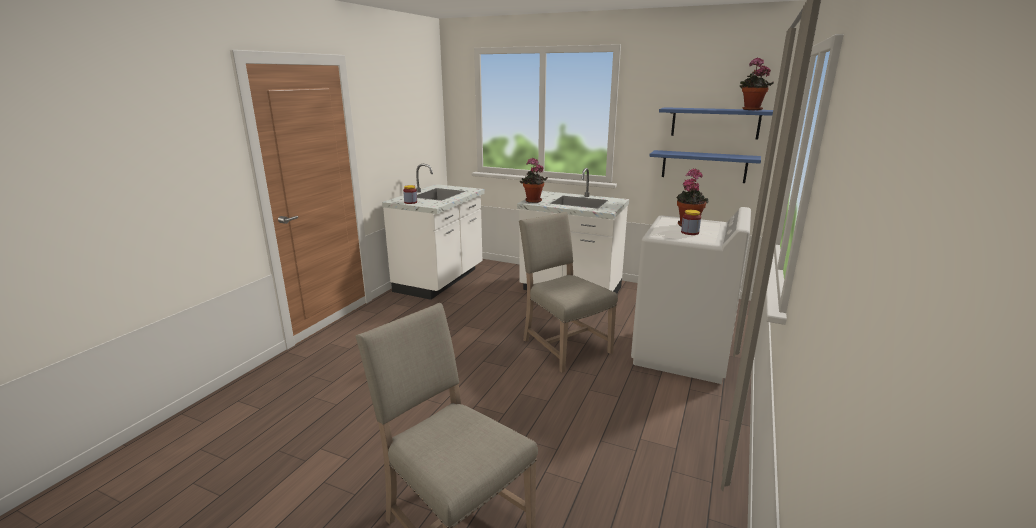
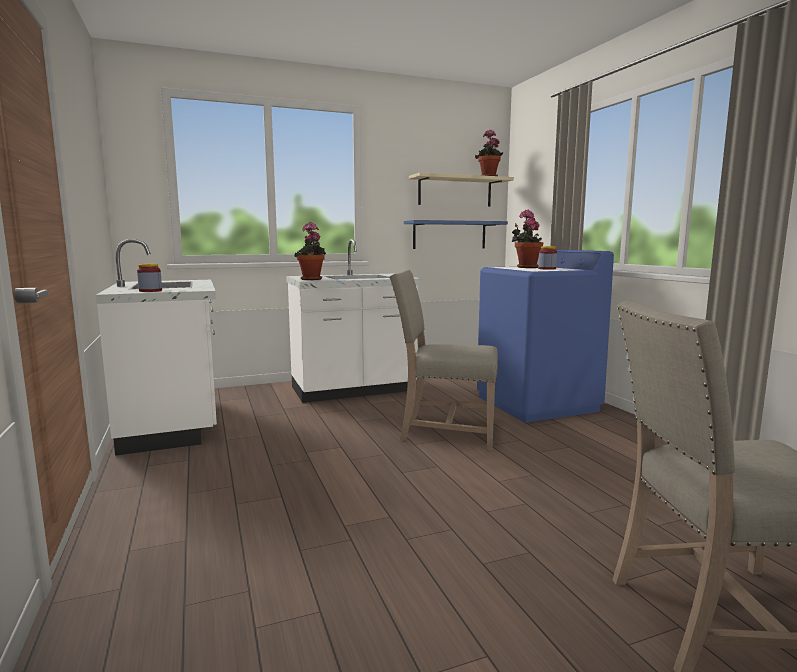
camera: 45 degrees left, 10 degrees down
(681, 354) = (537, 404): white washing machine -> blue washing machine
(715, 123) = (455, 191): blue shelf -> beige shelf

